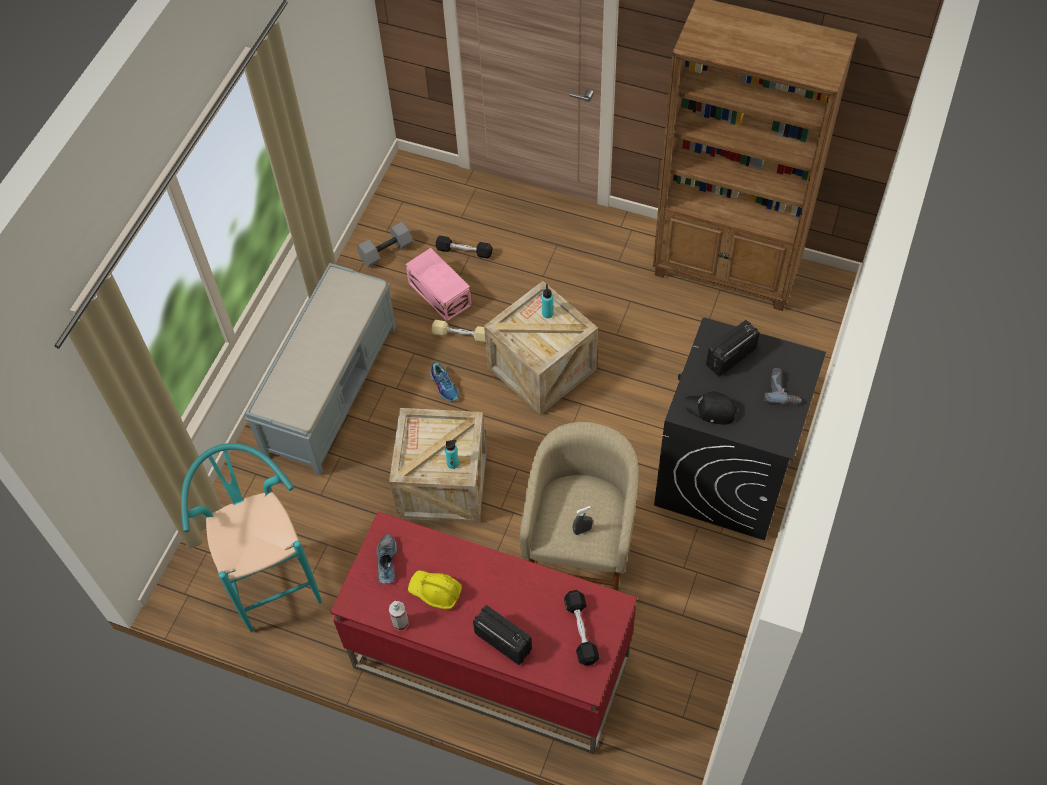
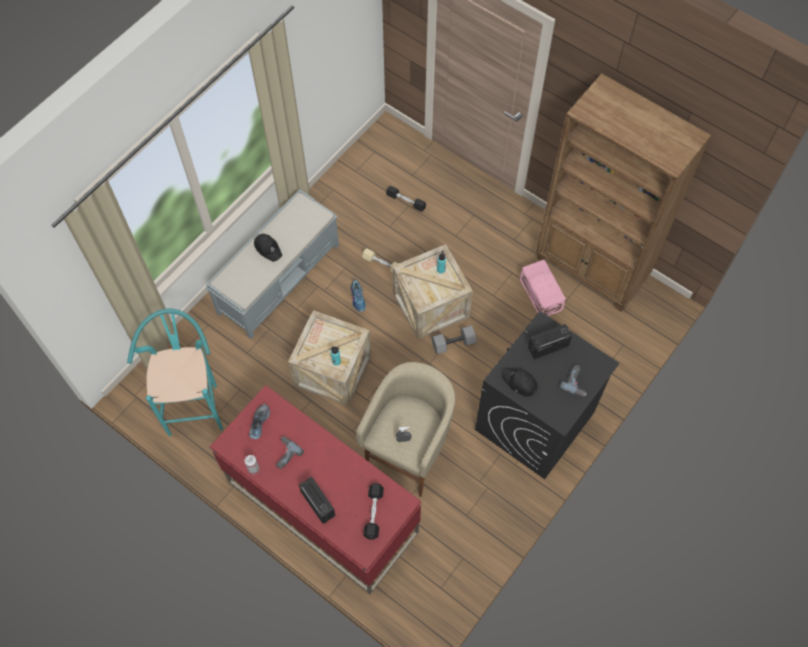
camera: 15 degrees right, 5 degrees up
(314, 346) = (268, 248): none -> black cap
(386, 251) = (351, 186): grey dumbbell -> grey dumbbell (453, 343)
(435, 591) = (284, 454): yellow hard hat -> power drill
(440, 293) = (378, 228): pink storage box -> pink storage box (541, 294)

